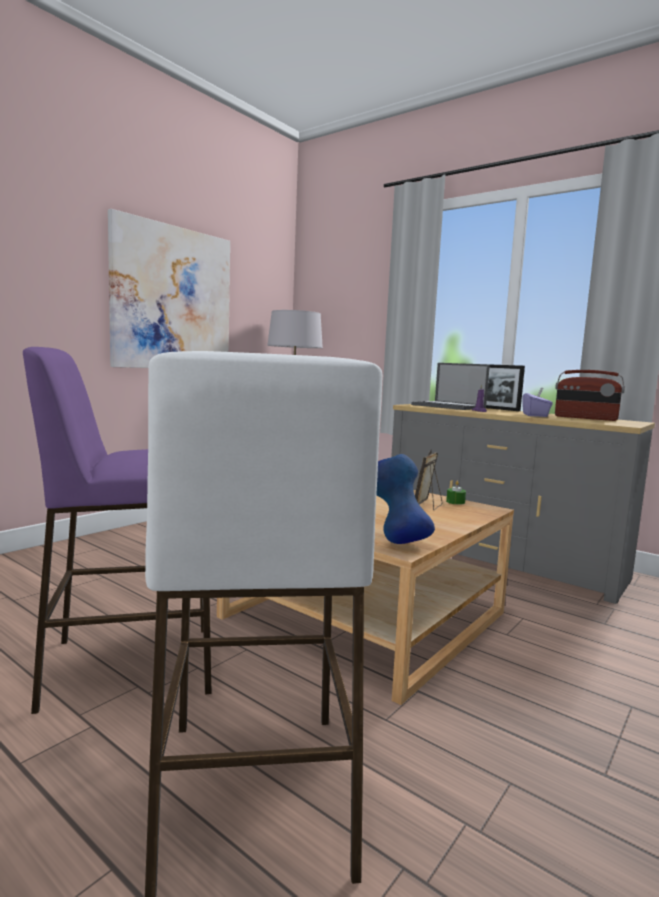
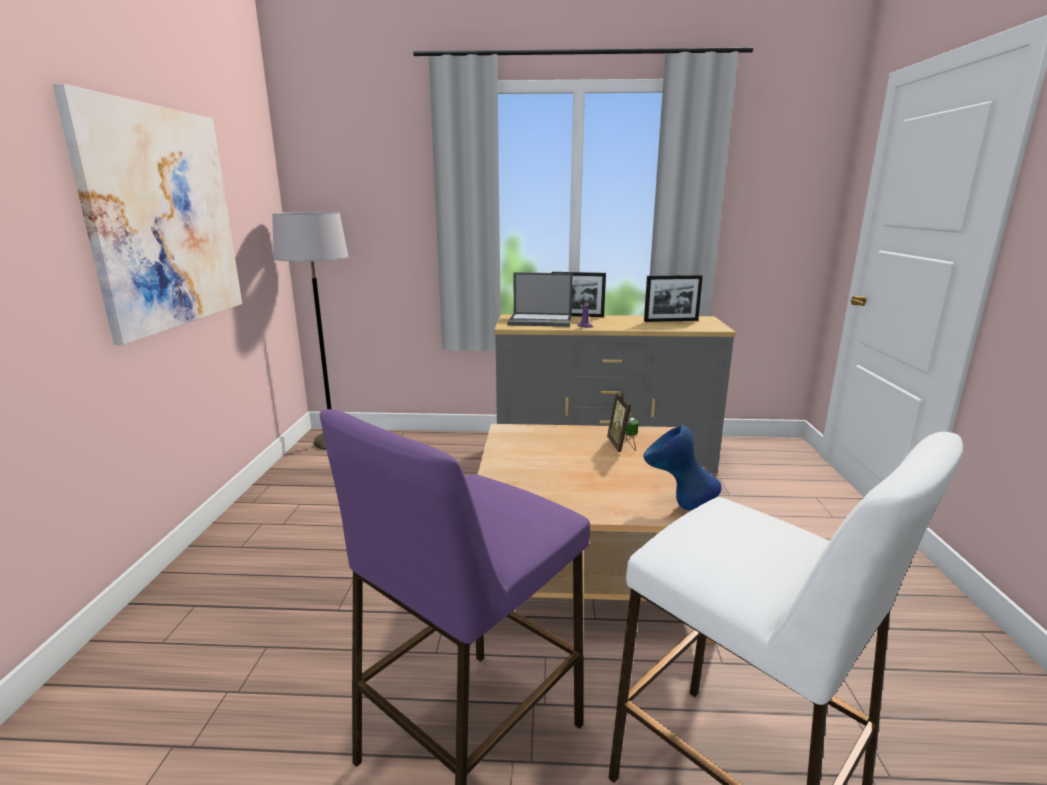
camera: 35 degrees left, 10 degrees up
(535, 415) = (636, 325): purple tissue box -> none
(585, 418) = (671, 321): radio -> picture frame

